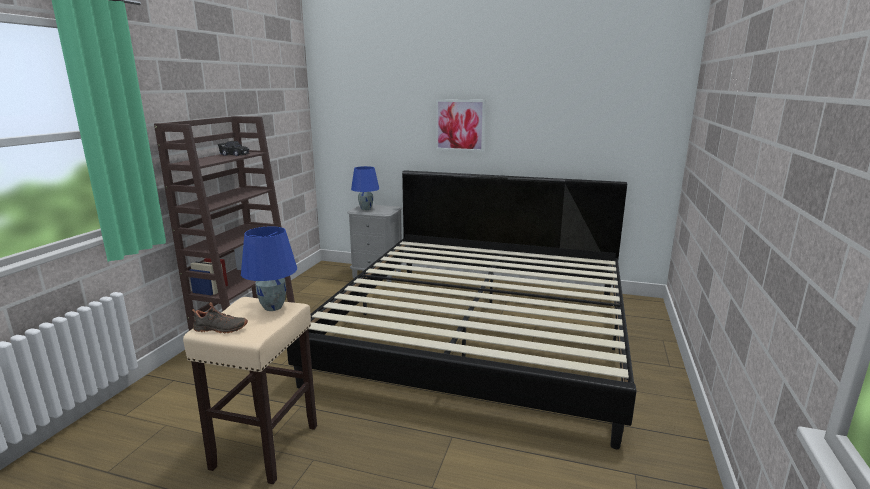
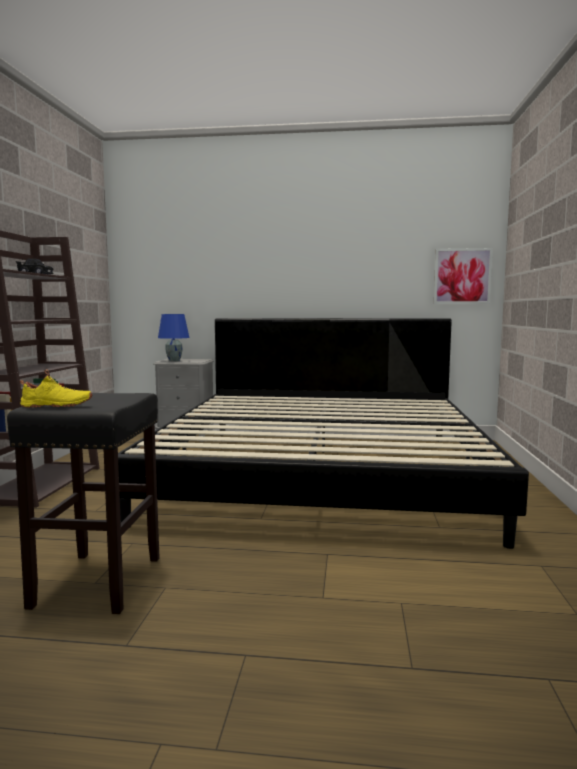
camera: 10 degrees left, 10 degrees down
(220, 329) = (56, 406): black shoe -> yellow shoe
(266, 446) = (98, 580): beige stool -> black stool
(273, 307) = (115, 395): blue table lamp -> none
(460, 125) = (276, 268): picture -> picture (462, 276)

